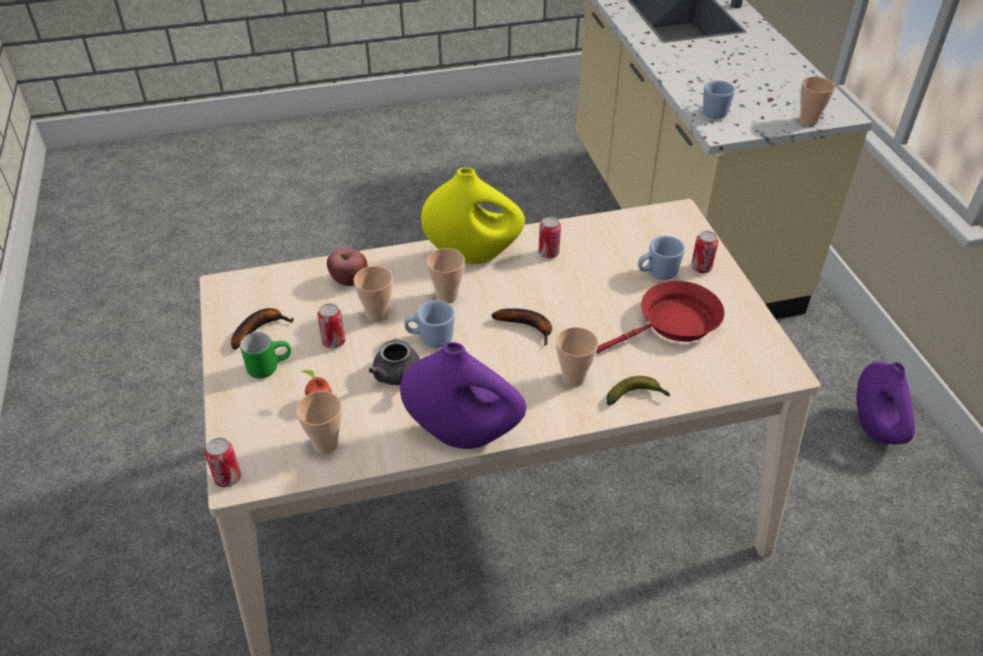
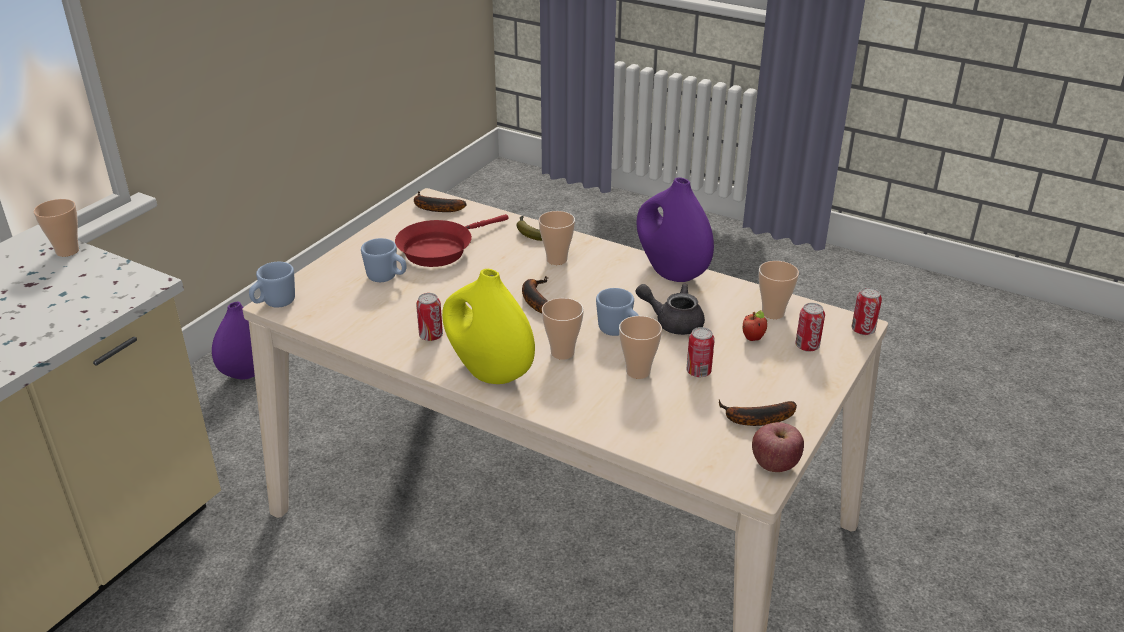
camera: 135 degrees left, 10 degrees down
(269, 366) = (771, 384): green mug -> none
(349, 280) = (627, 415): apple -> apple (775, 464)
(400, 376) = (673, 322): grey teapot -> grey teapot turned 75 degrees counterclockwise
(673, 324) = (440, 249): red frying pan -> red frying pan turned 60 degrees counterclockwise
(701, 268) = (352, 264): can -> can (807, 346)
(713, 111) = (96, 303): blue mug -> blue mug (274, 304)
(763, 364) = (434, 208): none -> banana

